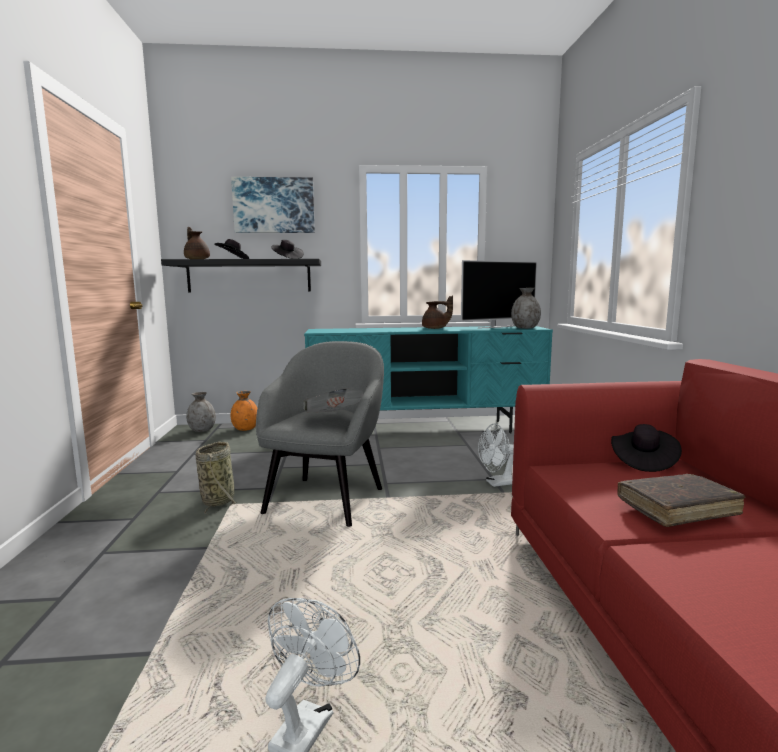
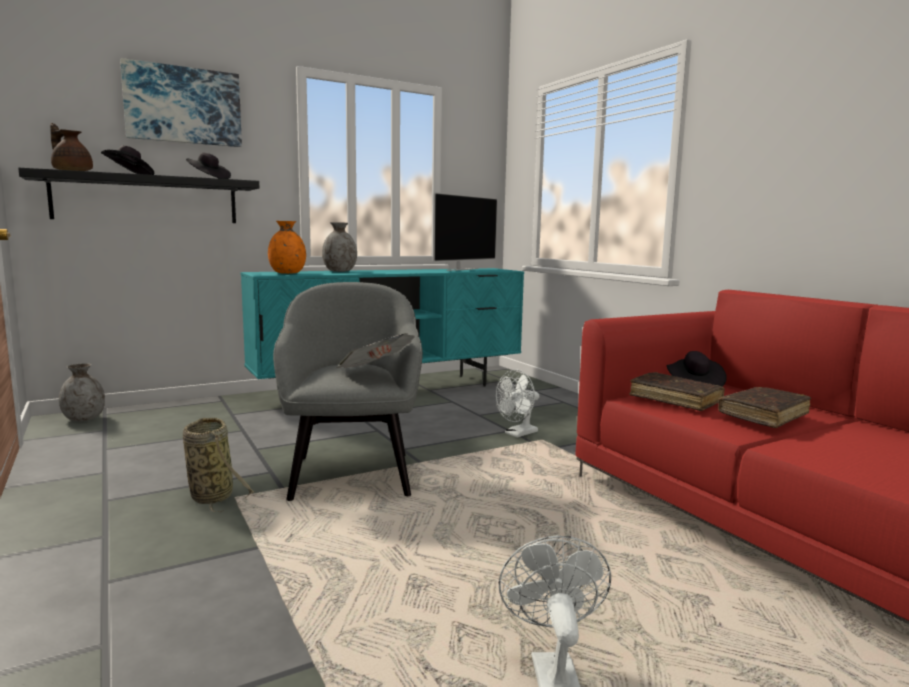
camera: 25 degrees left, 0 degrees up
(245, 429) = (152, 411): orange vase -> orange vase (287, 273)
(435, 328) = (401, 271): brown teapot -> none
(525, 328) = (494, 270): grey vase -> grey vase (339, 271)
(595, 475) = (675, 399): none -> brown book

